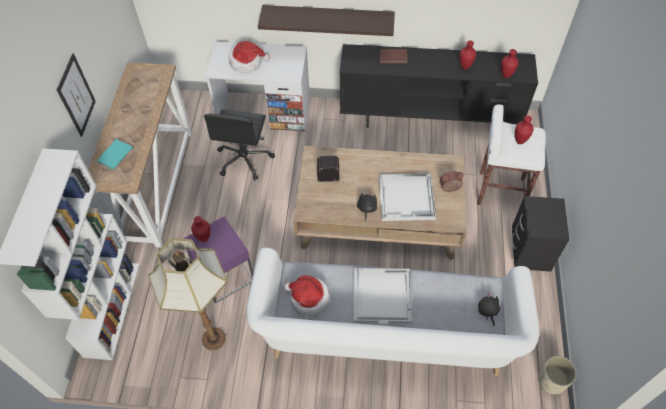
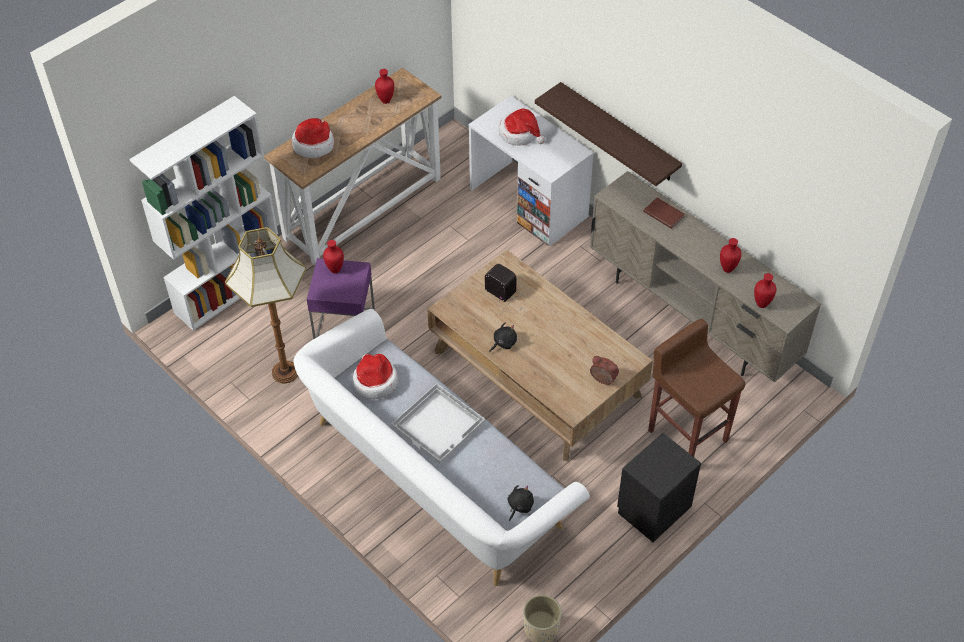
camera: 40 degrees right, 5 degrees down
(76, 95) = (307, 70): picture -> none
(114, 155) = (314, 144): turquoise book -> hat
(244, 159) = (464, 236): black office chair -> none
(407, 198) = (551, 360): white tray -> none
(429, 119) = (692, 317): black tv stand -> beige tv stand
(499, 190) = (687, 434): white stool -> brown stool
(520, 141) = (704, 375): red vase -> red vase (386, 101)

